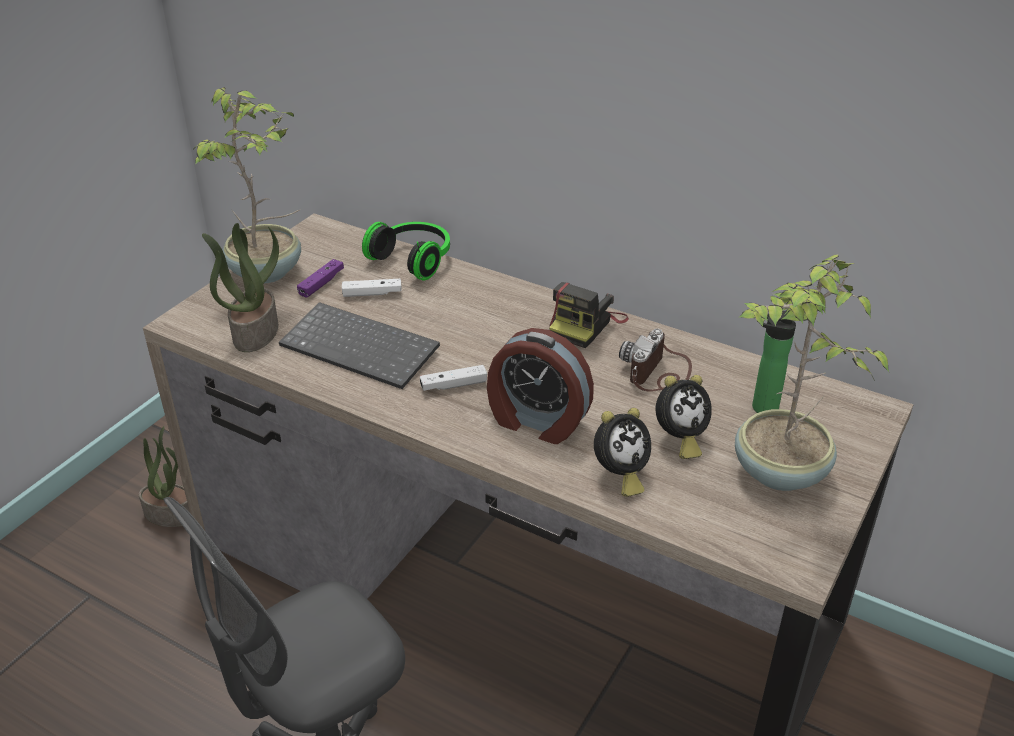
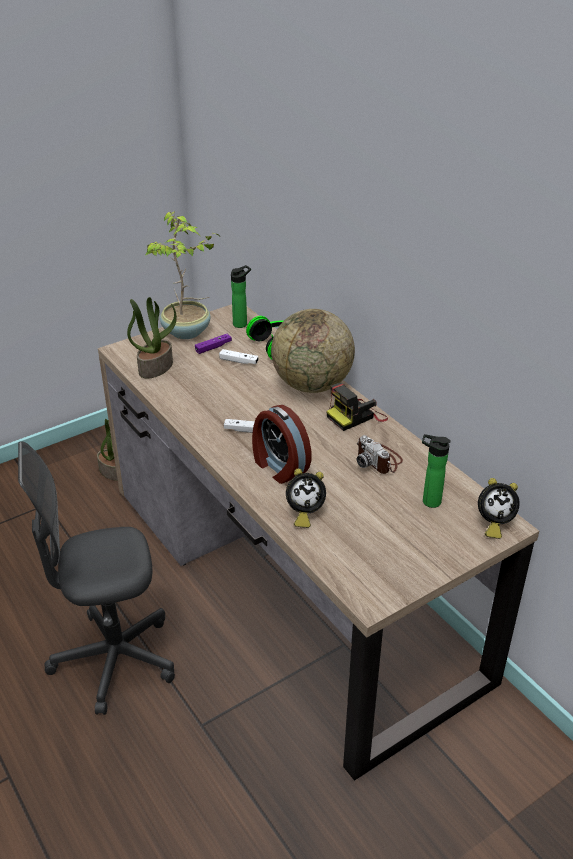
camera: 25 degrees right, 0 degrees up
(338, 242) = (242, 323): none -> bottle
(362, 347) = (209, 393): keyboard -> none
(497, 299) = (312, 385): none -> globe
(658, 373) = (378, 460): camera -> camera turned 90 degrees counterclockwise
(679, 439) = (358, 504): alarm clock -> alarm clock (493, 524)
(778, 473) = (405, 544): potted plant -> none

